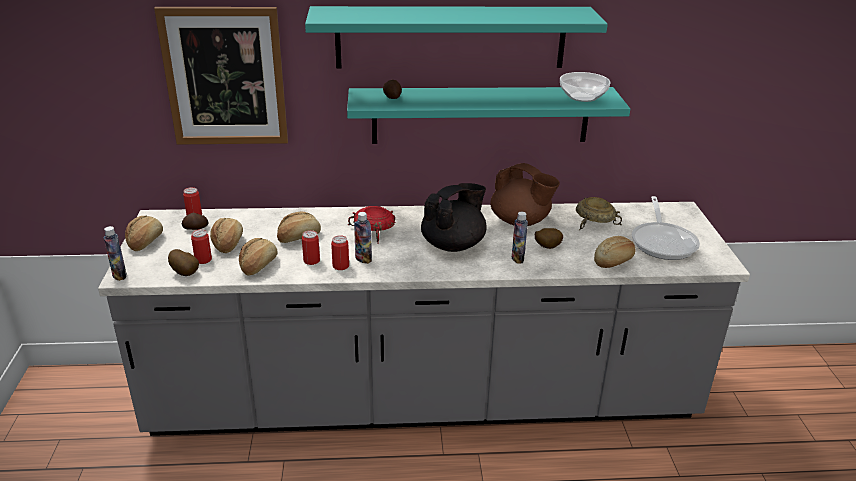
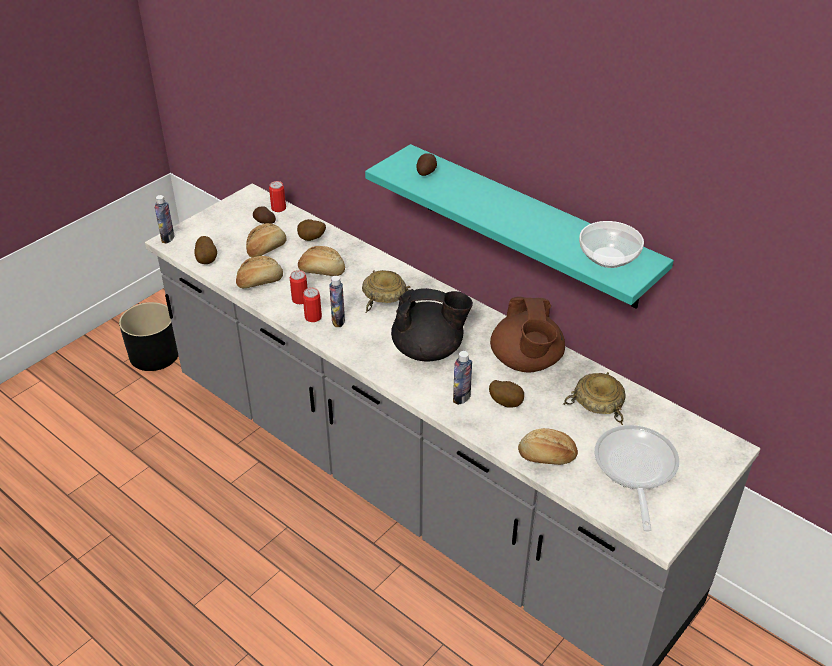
camera: 45 degrees right, 10 degrees up
(75, 443) = (155, 354): none -> black planter
(145, 242) = (218, 216): bread -> none
(203, 260) = (232, 255): can -> none
(225, 77) = (315, 91): picture -> none
(257, 223) = (311, 240): none -> potato
(374, 232) = (383, 299): red bowl -> beige bowl
(451, 37) = (503, 130): turquoise shelf -> none
(663, 242) = (635, 469): frying pan -> frying pan turned 135 degrees clockwise

